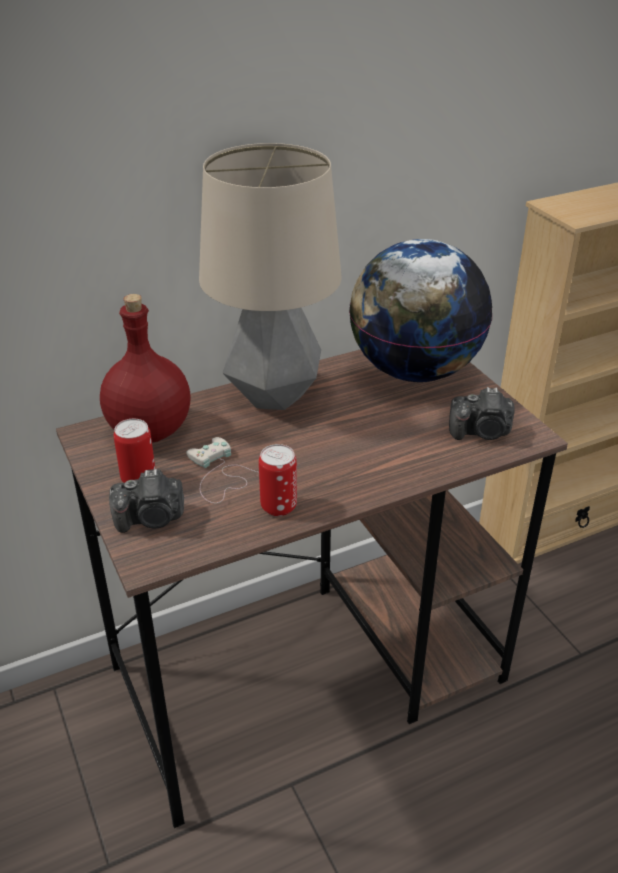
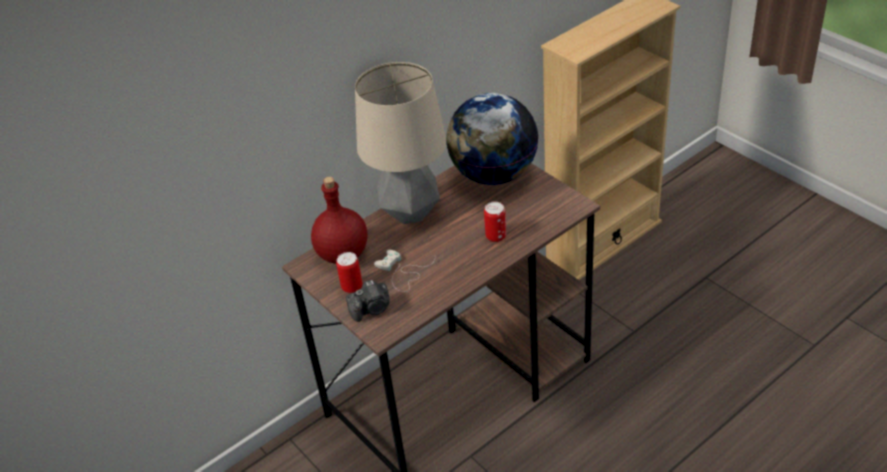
camera: 10 degrees left, 5 degrees up
(278, 506) = (443, 285): can -> can (496, 236)
(481, 432) = (547, 209): camera -> none

